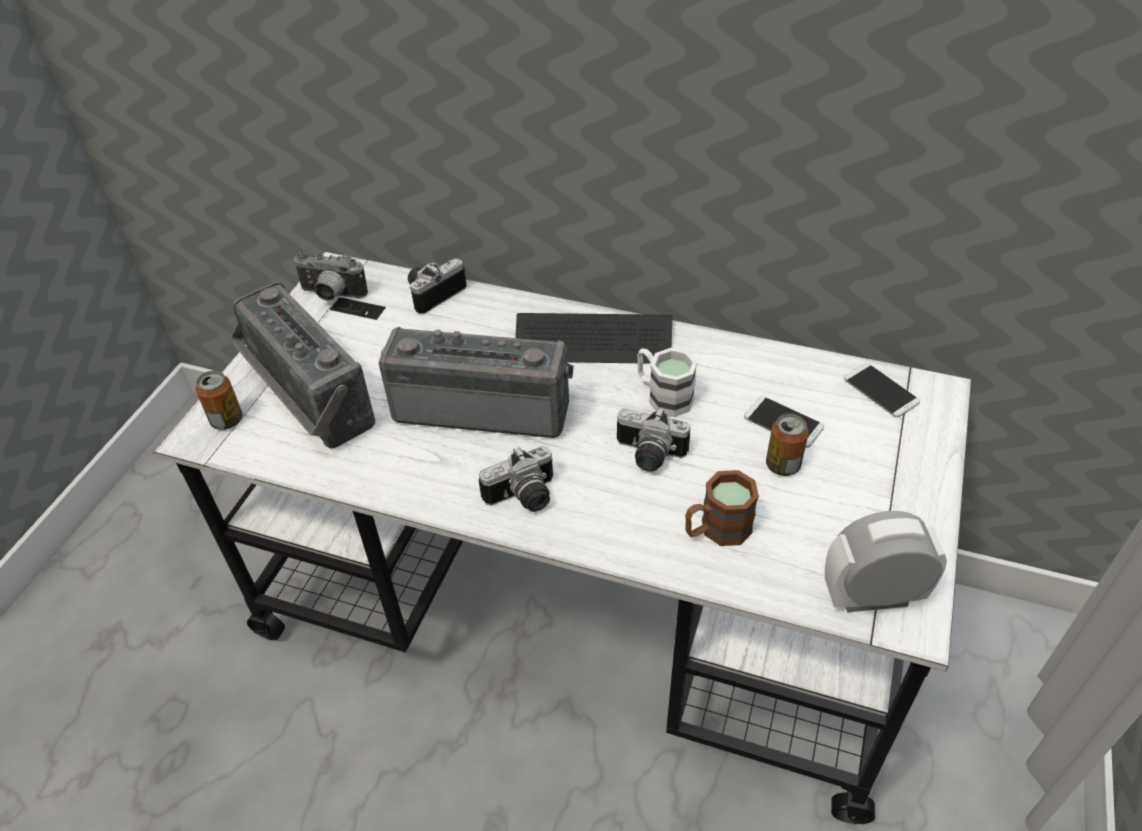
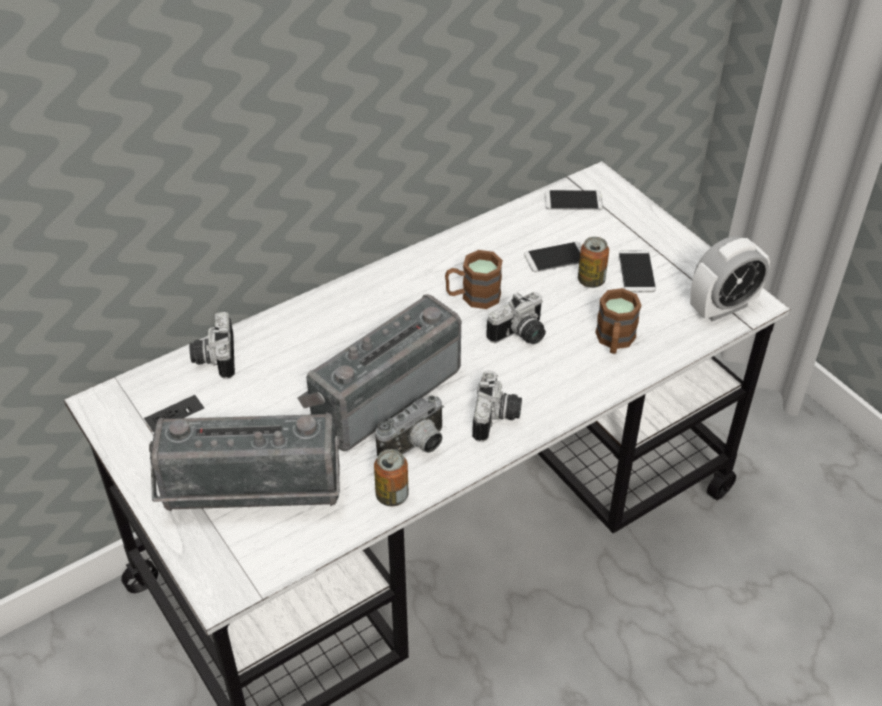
camera: 55 degrees left, 0 degrees up
(227, 420) = (223, 561): can -> can (392, 495)
(331, 295) = (136, 421): camera -> camera (416, 447)
(593, 341) = (379, 299): keyboard -> none
(663, 395) = (473, 296): white mug -> brown mug
(838, 494) = (636, 272): none -> phone
(872, 597) = (722, 307): alarm clock -> alarm clock turned 150 degrees counterclockwise

